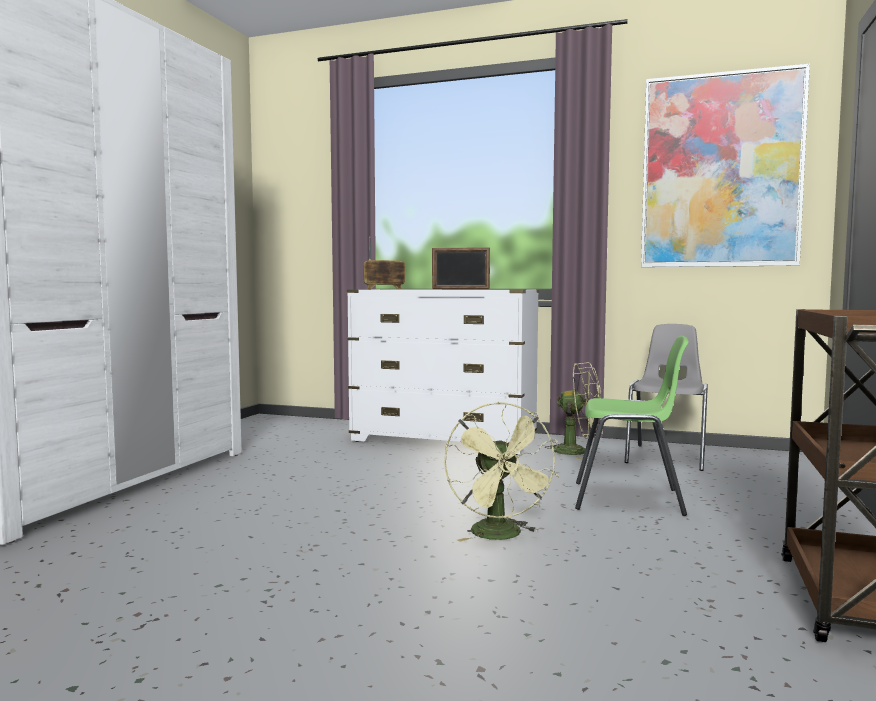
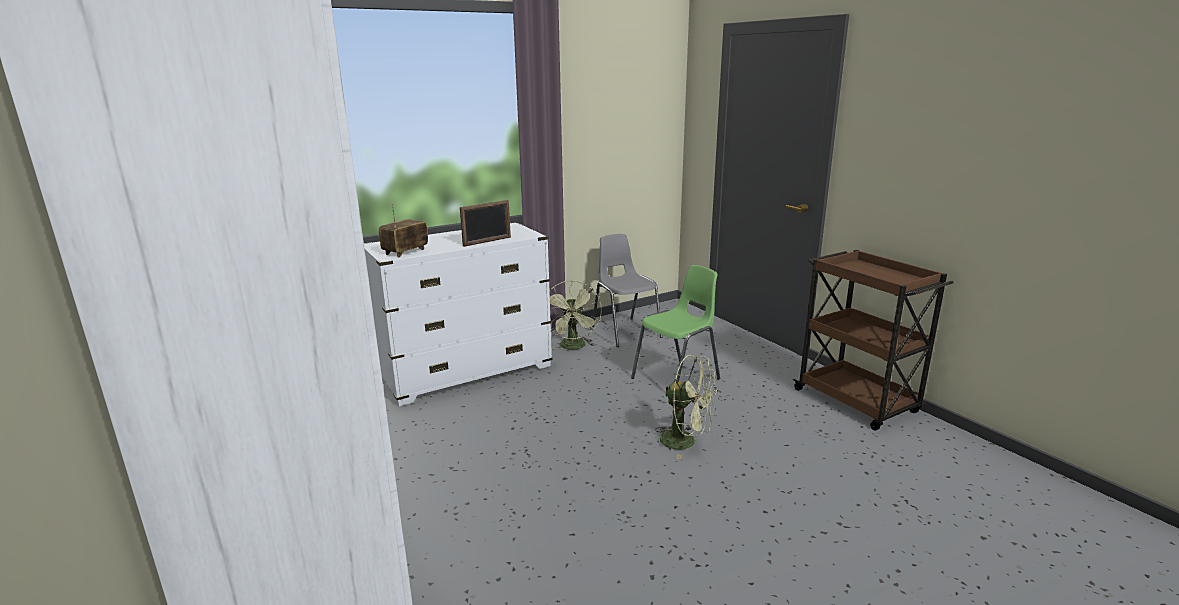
camera: 50 degrees left, 15 degrees up
(578, 452) = (574, 347): green fan -> green fan turned 120 degrees clockwise
(720, 171) = (625, 112): picture -> none

